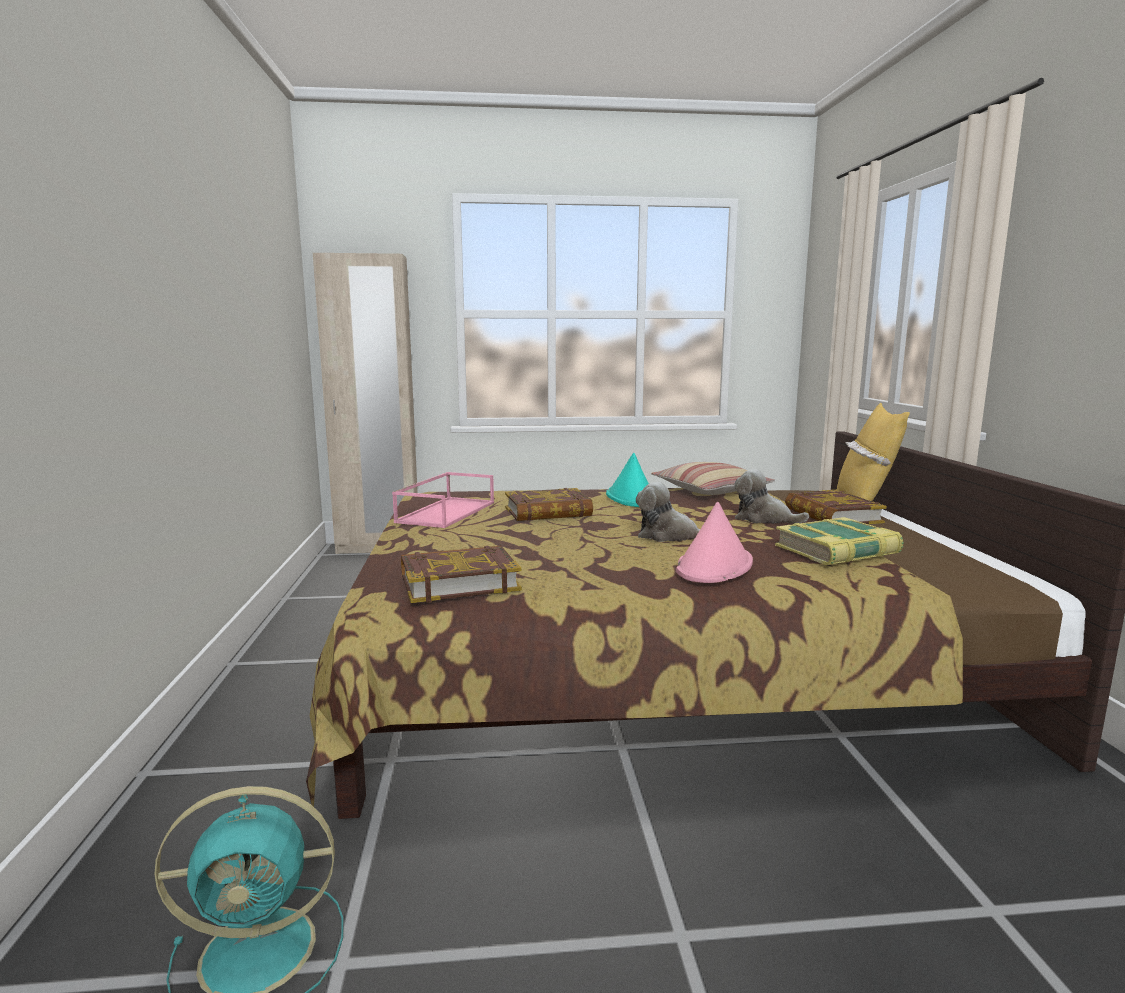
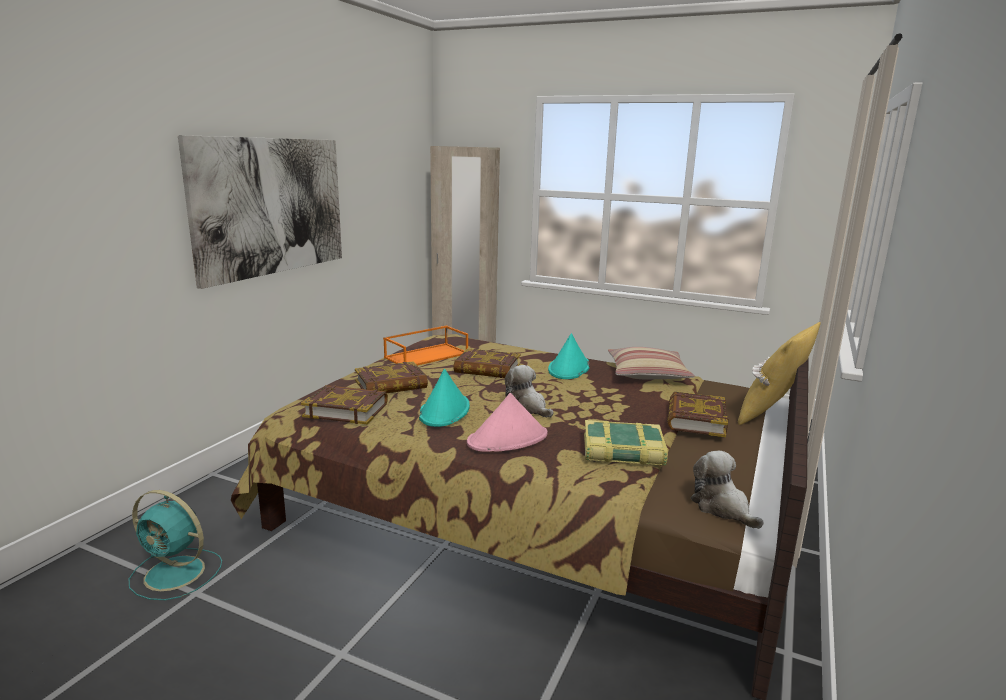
camera: 30 degrees right, 5 degrees up
(172, 303) = (270, 206): none -> picture
(446, 512) = (427, 355): pink tray -> orange tray
(464, 546) = (391, 385): none -> book
(589, 557) = (444, 411): none -> turquoise hat
(764, 519) = (630, 410): plush toy -> plush toy (722, 508)

